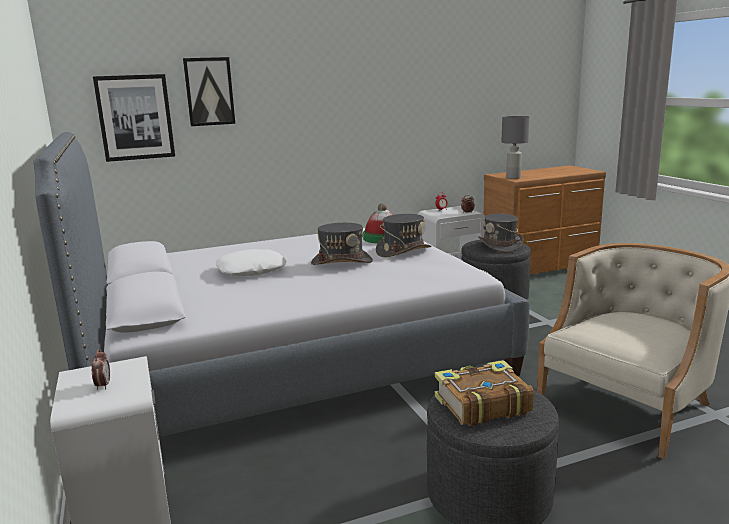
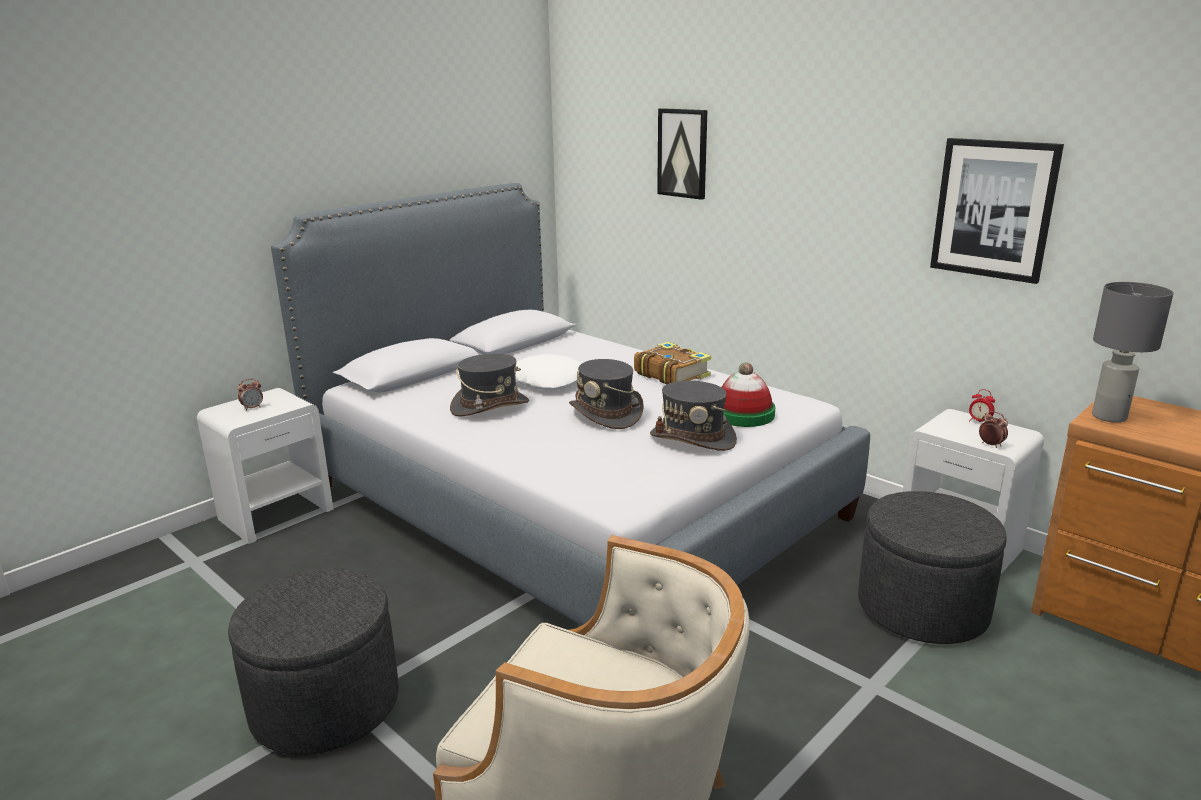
camera: 65 degrees right, 5 degrees up
(135, 117) = (613, 174): picture -> picture (993, 209)
(481, 405) = (306, 597): book -> book (671, 374)
(500, 246) = (936, 521): grey hat -> grey hat (490, 406)

